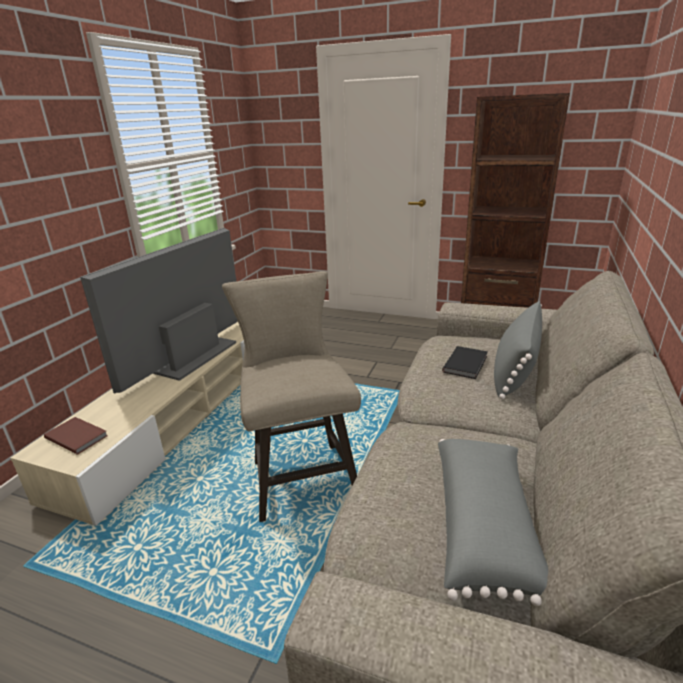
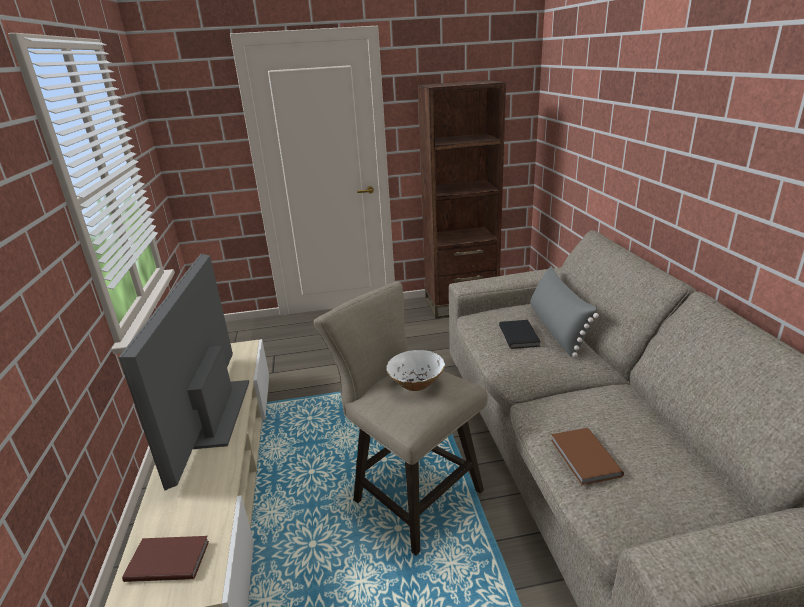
camera: 30 degrees left, 0 degrees up
(297, 367) = (416, 384): none -> white bowl
(395, 486) = (584, 458): none -> brown book
(486, 528) = (671, 461): grey pillow -> none

